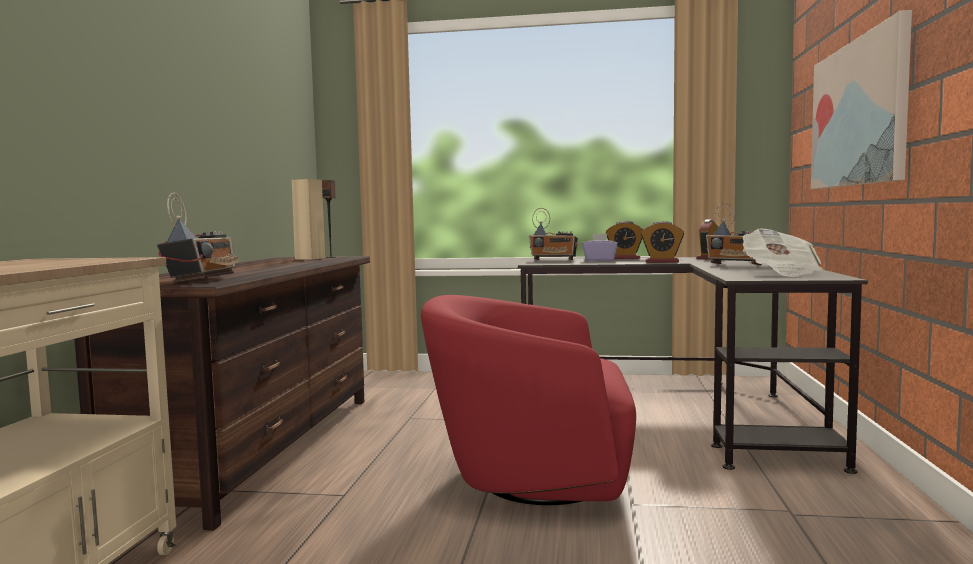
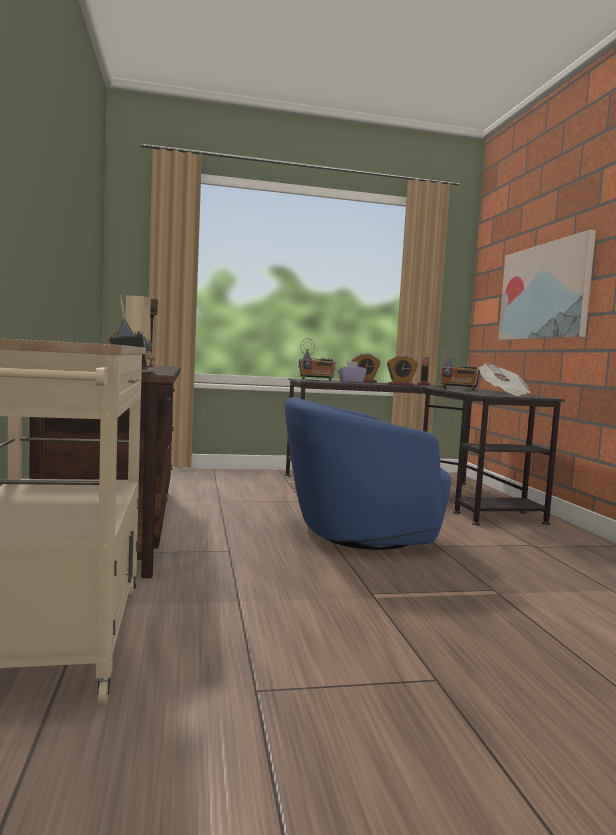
camera: 20 degrees left, 0 degrees up
(532, 477) = (357, 534): red armchair -> blue armchair

